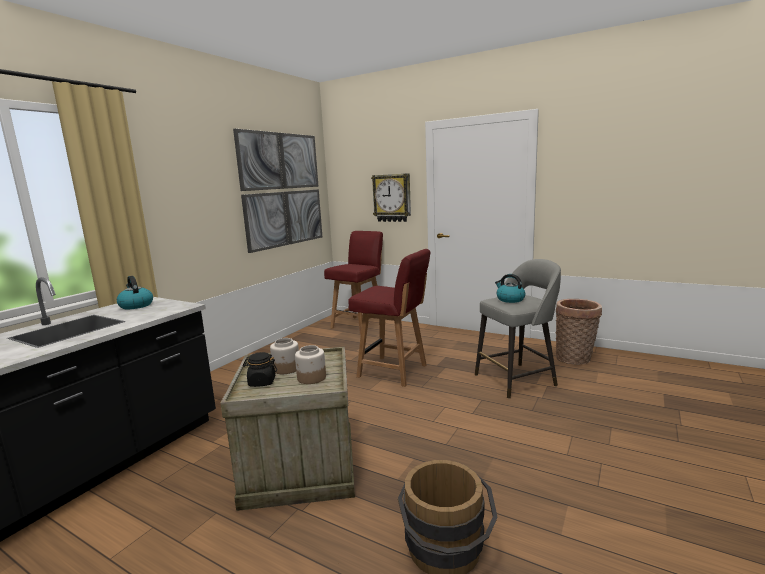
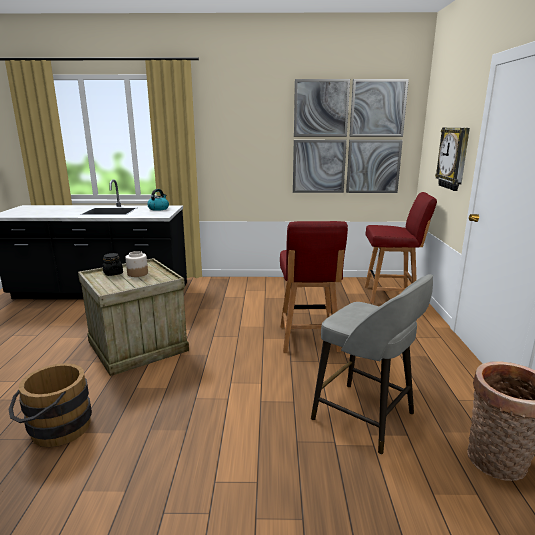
camera: 60 degrees right, 5 degrees up
(311, 378) = (123, 283): jar -> none
(509, 299) = (367, 312): kettle -> none

